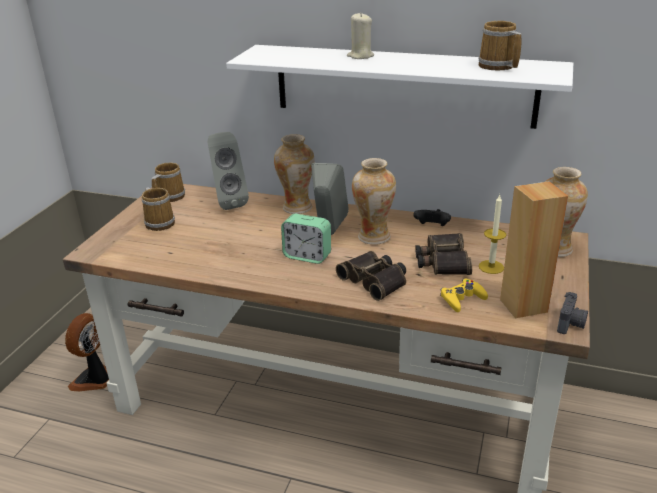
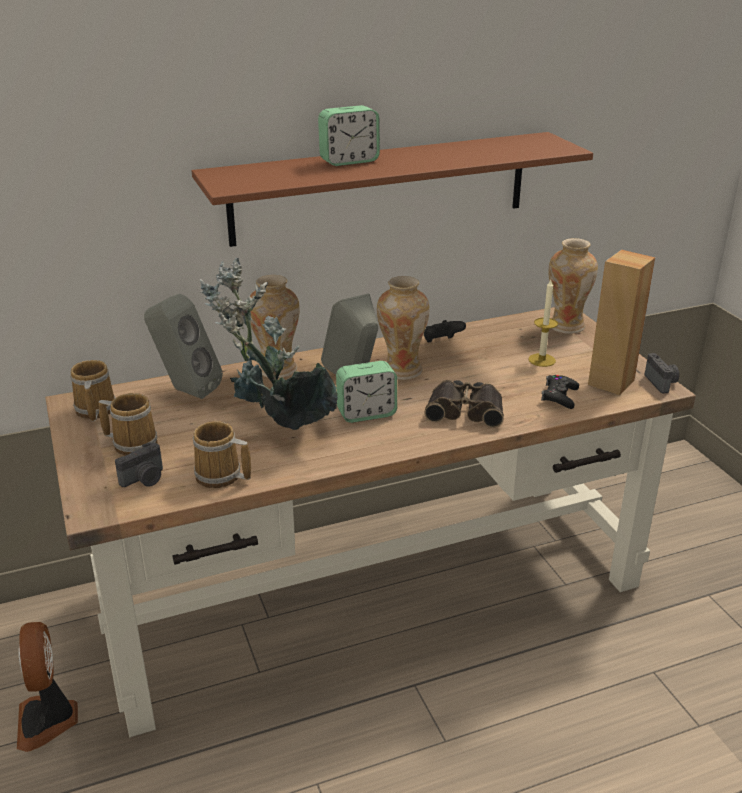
camera: 40 degrees left, 0 degrees up
(135, 245) = (144, 479): none -> camera
(241, 244) = (276, 428): none -> potted plant
(360, 56) = (349, 161): beige candle -> alarm clock
(402, 85) = (381, 188): white shelf -> brown shelf
(442, 261) = (496, 370): binoculars -> none
(462, 299) = (559, 396): yellow game controller -> black game controller
(497, 66) = (499, 147): mug -> mug (220, 477)

